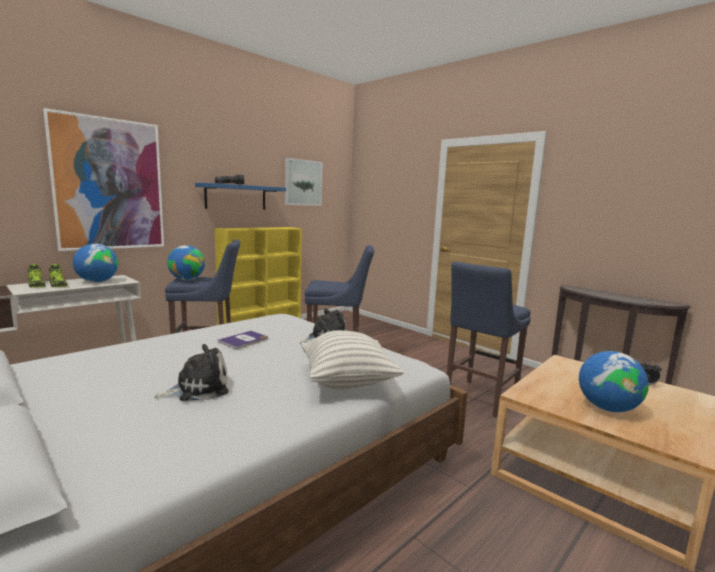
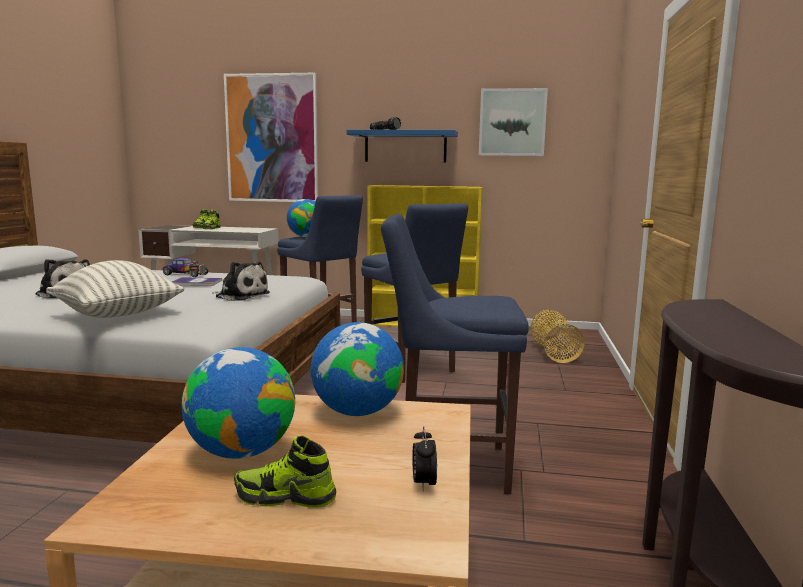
camera: 55 degrees right, 0 degrees up
(97, 281) = (239, 229): globe -> globe (357, 412)
(194, 337) = (186, 274): none -> toy car
(363, 328) = (553, 352): none -> basket
(662, 410) = (285, 497): none -> shoe

